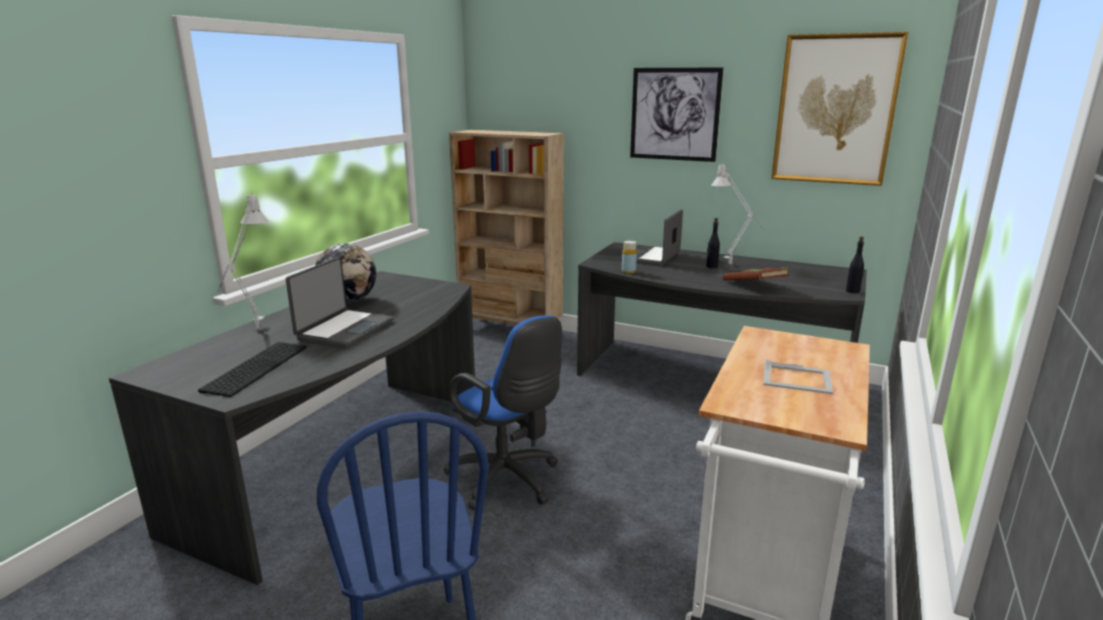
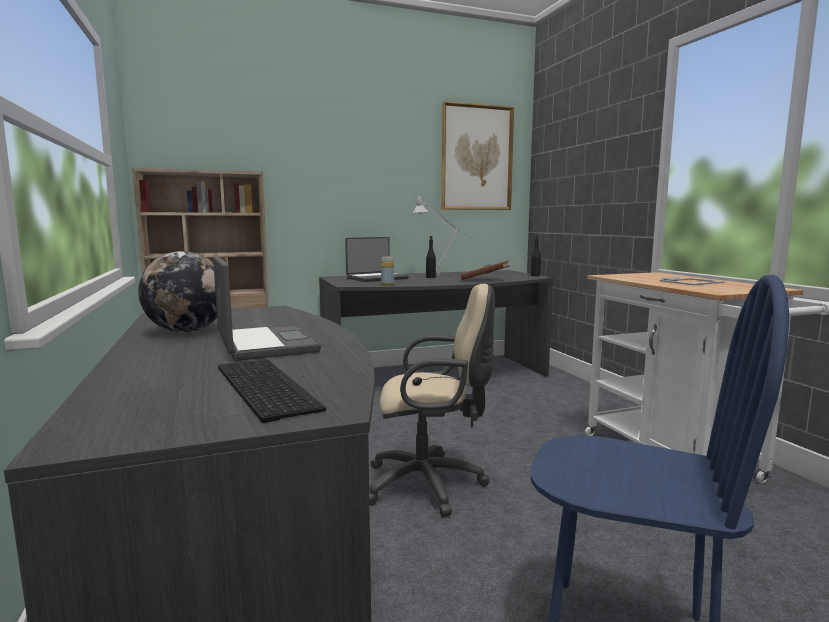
camera: 45 degrees left, 10 degrees down
(254, 332) = (140, 370): grey table lamp -> none
(508, 481) = (431, 484): blue office chair -> beige office chair
(652, 257) = (376, 278): laptop -> laptop turned 105 degrees counterclockwise
(674, 114) = (363, 159): picture -> none

